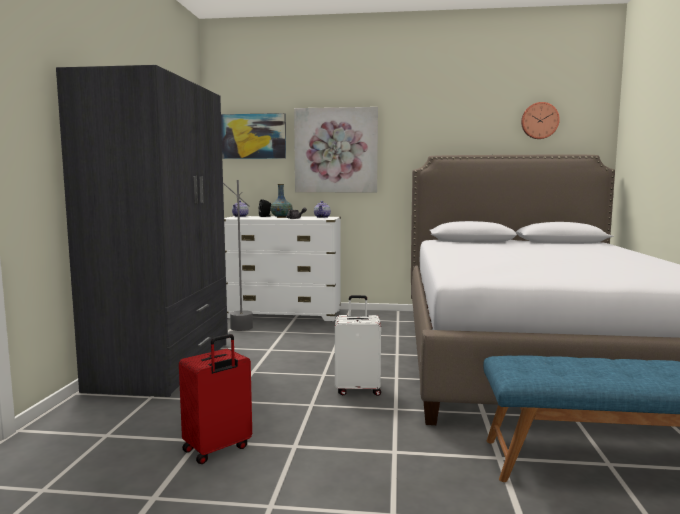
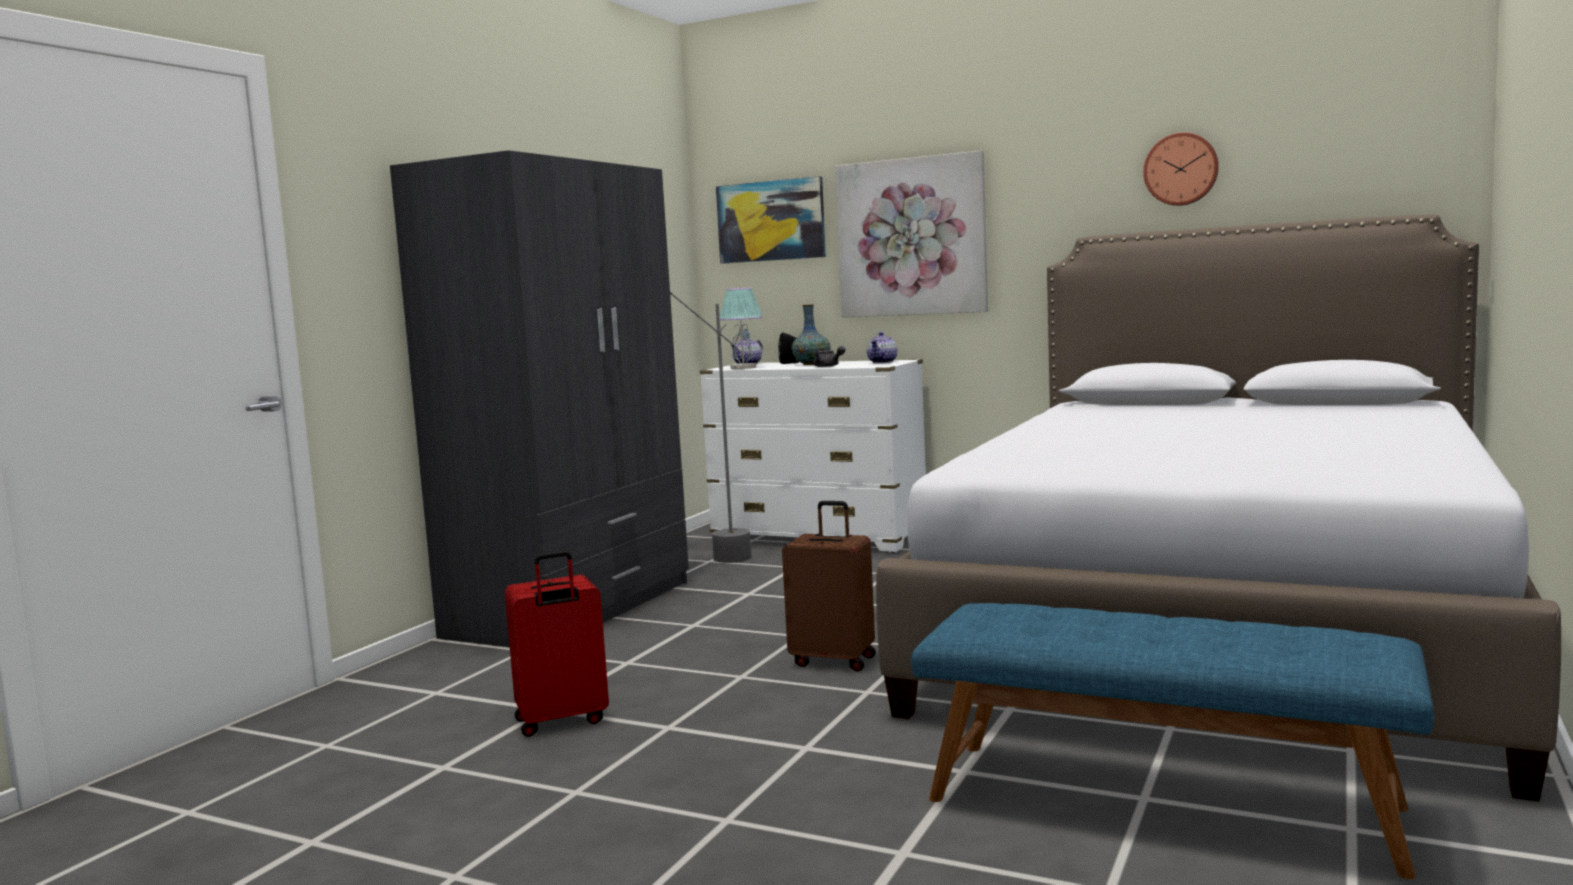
camera: 20 degrees right, 0 degrees up
(243, 218) = (743, 368): none -> table lamp
(358, 389) = (834, 660): white suitcase -> brown suitcase
(539, 121) = (1310, 151): wall clock -> wall clock (1181, 169)

